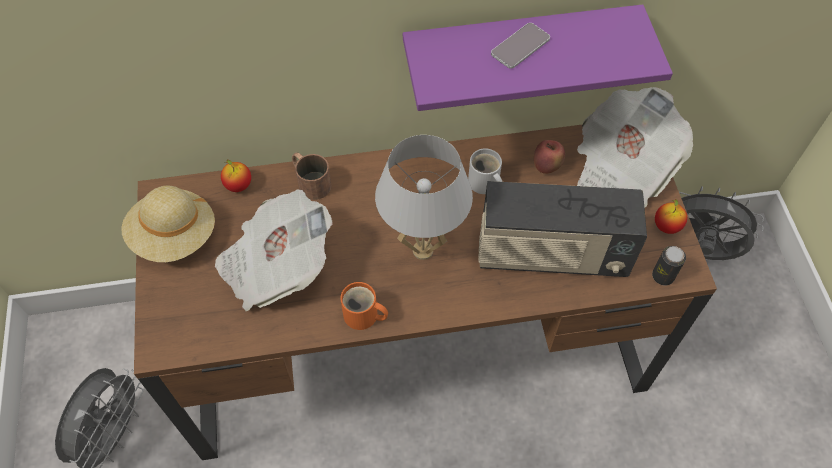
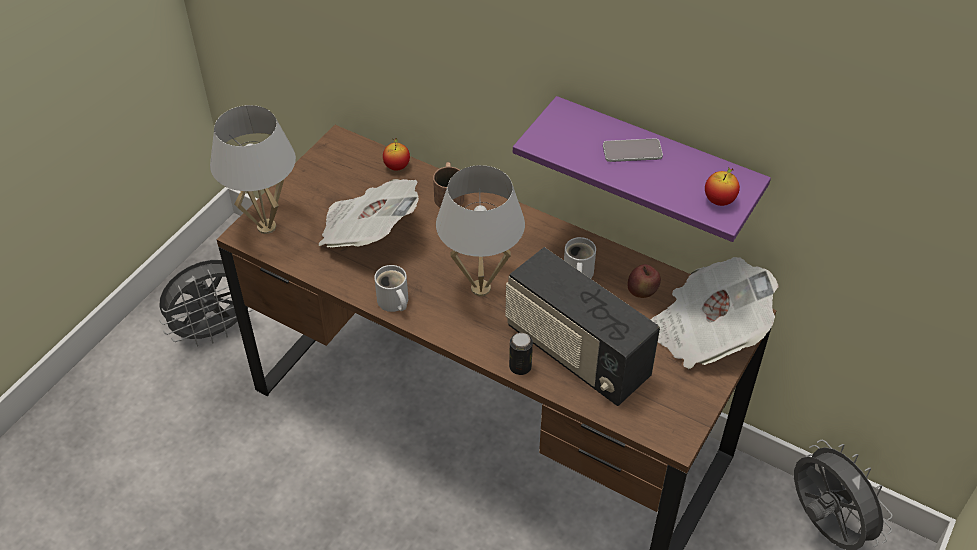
camera: 40 degrees right, 10 degrees down
(173, 326) = (267, 227): none -> white table lamp
(174, 236) = (322, 173): beige hat -> none
(363, 317) = (393, 302): orange mug -> white mug
(663, 276) = (651, 428): can -> can (520, 367)
(666, 226) = (696, 396): apple -> apple (719, 200)

